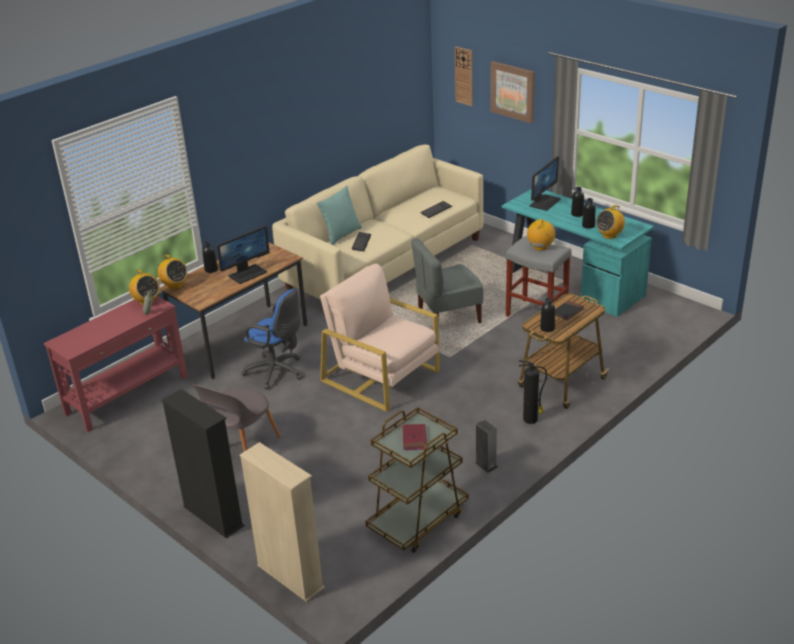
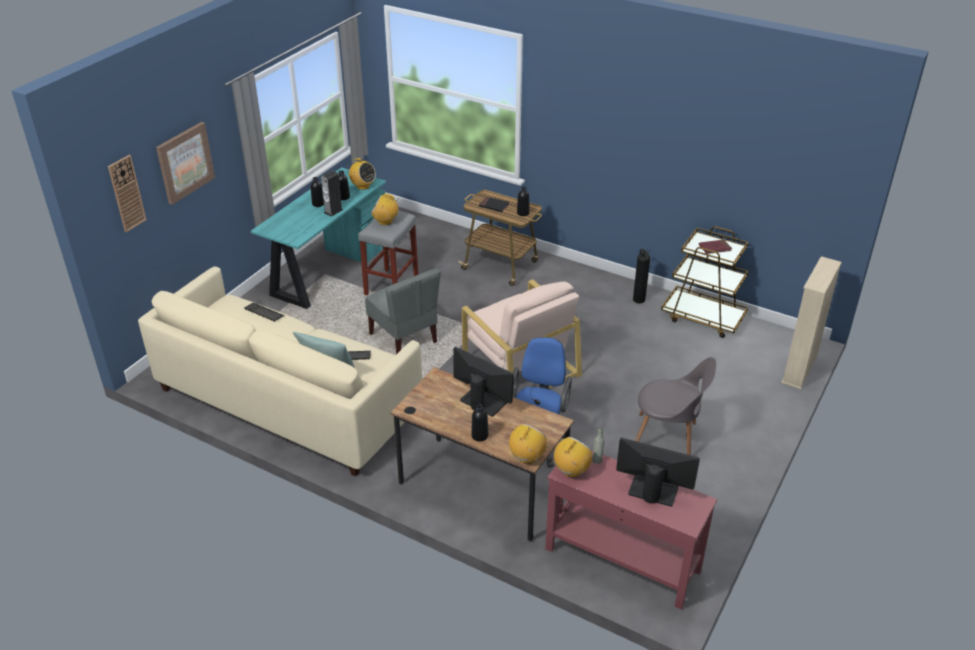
camera: 105 degrees left, 5 degrees up
(213, 516) = (765, 430): black bookcase -> none
(381, 376) = (520, 366): beige armchair -> beige armchair turned 60 degrees counterclockwise
(486, 465) = (623, 293): speaker -> speaker (333, 211)
(531, 419) = (556, 277): fire extinguisher -> fire extinguisher (638, 299)
(544, 202) = (291, 222): monitor -> monitor (652, 491)

